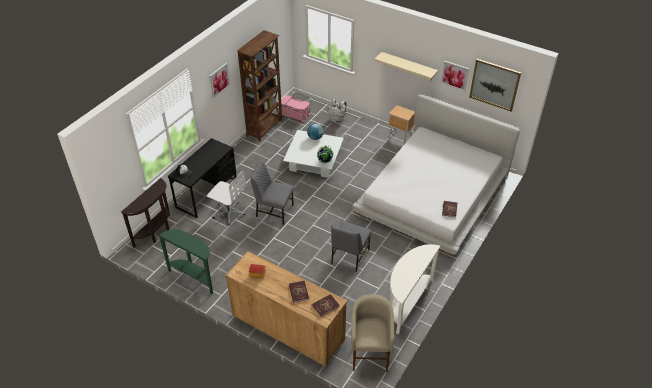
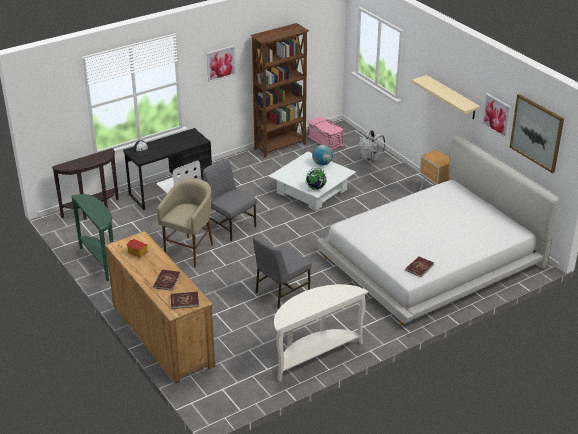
camera: 25 degrees right, 10 degrees down
(370, 354) = (232, 389): beige stool -> beige stool (190, 251)

